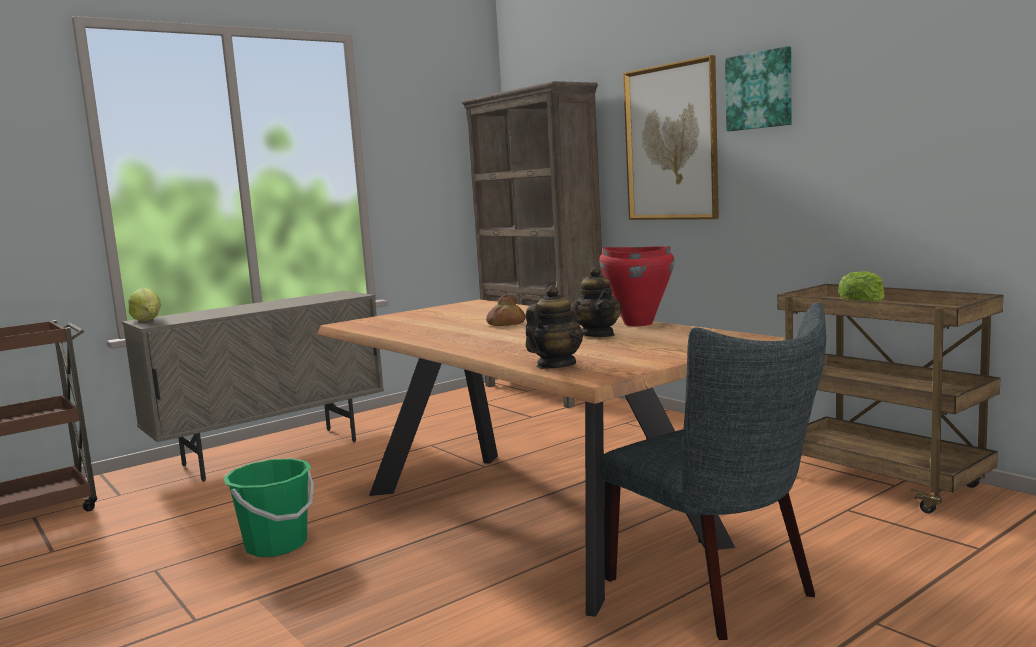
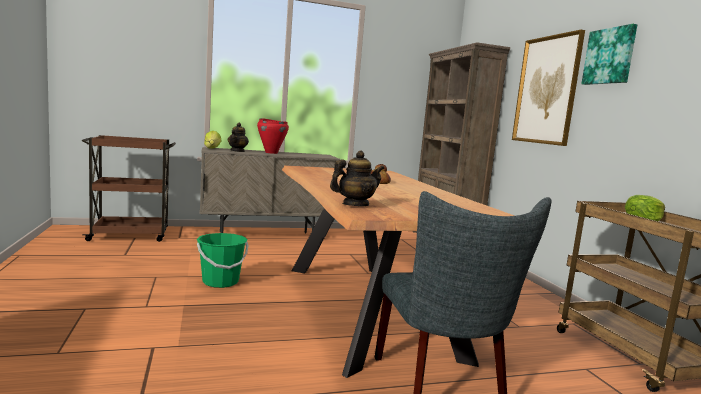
camera: 20 degrees right, 0 degrees up
(598, 335) = (416, 197): teapot -> teapot (238, 151)
(638, 323) = (454, 197): red cooking pot -> red cooking pot (271, 152)

